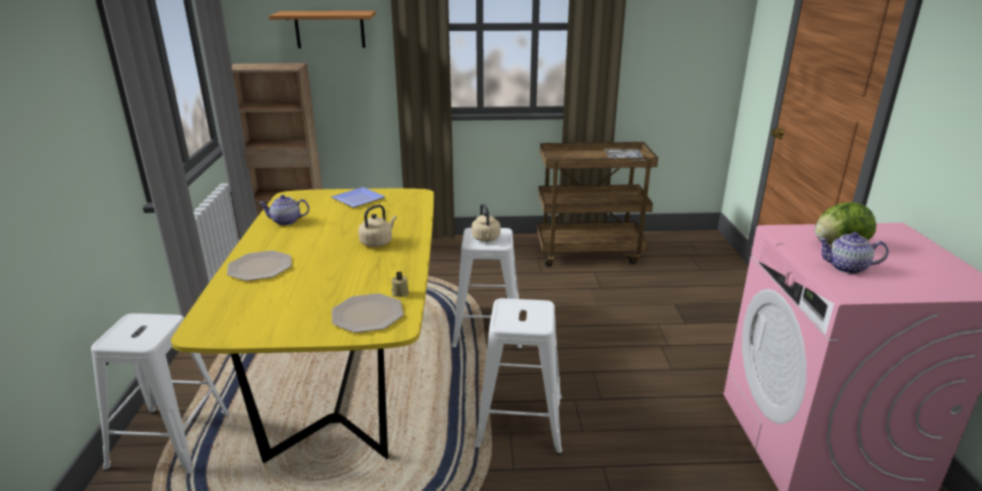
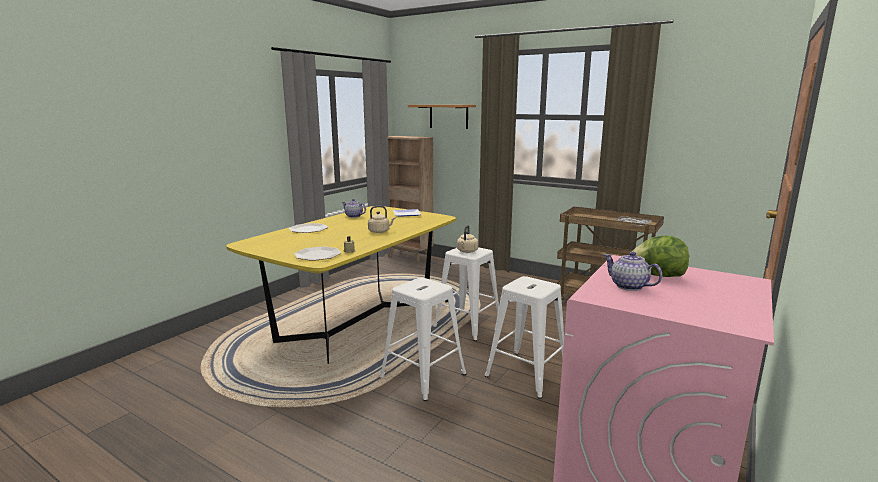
camera: 35 degrees right, 10 degrees down
(169, 439) = (251, 319): white stool -> white stool (526, 373)

